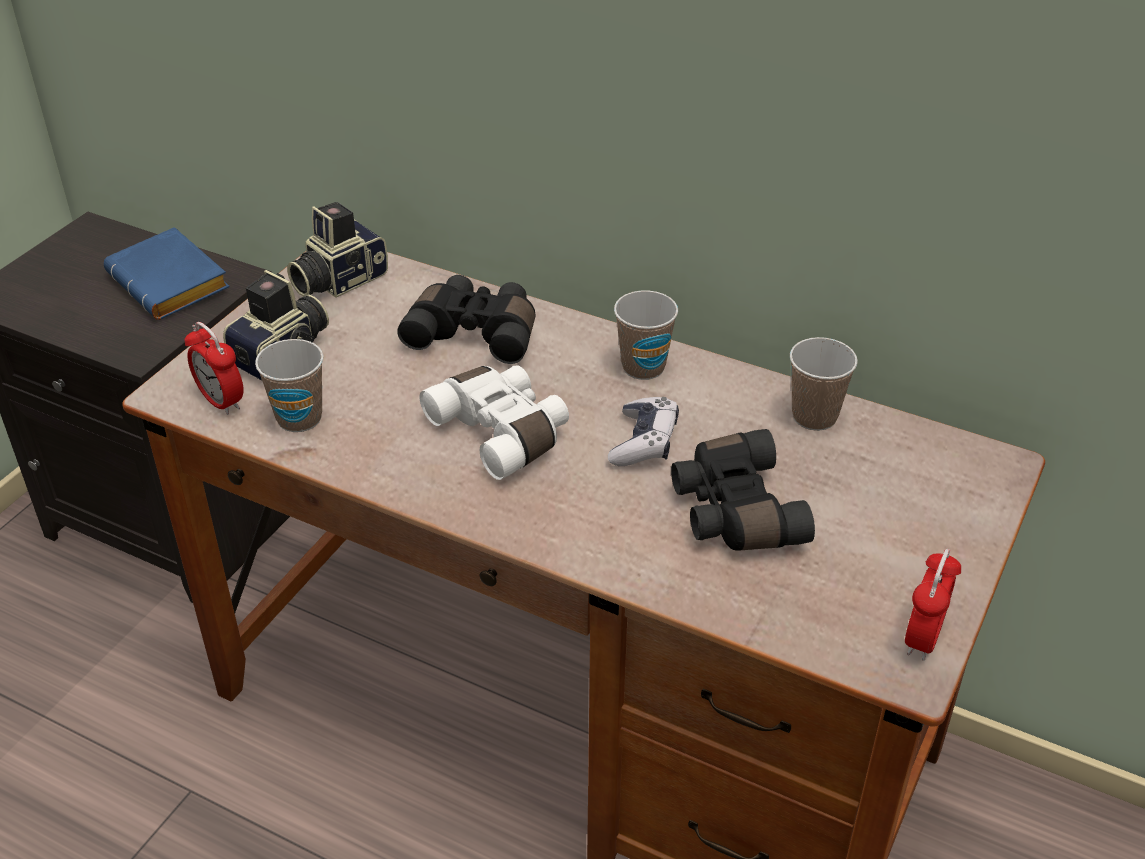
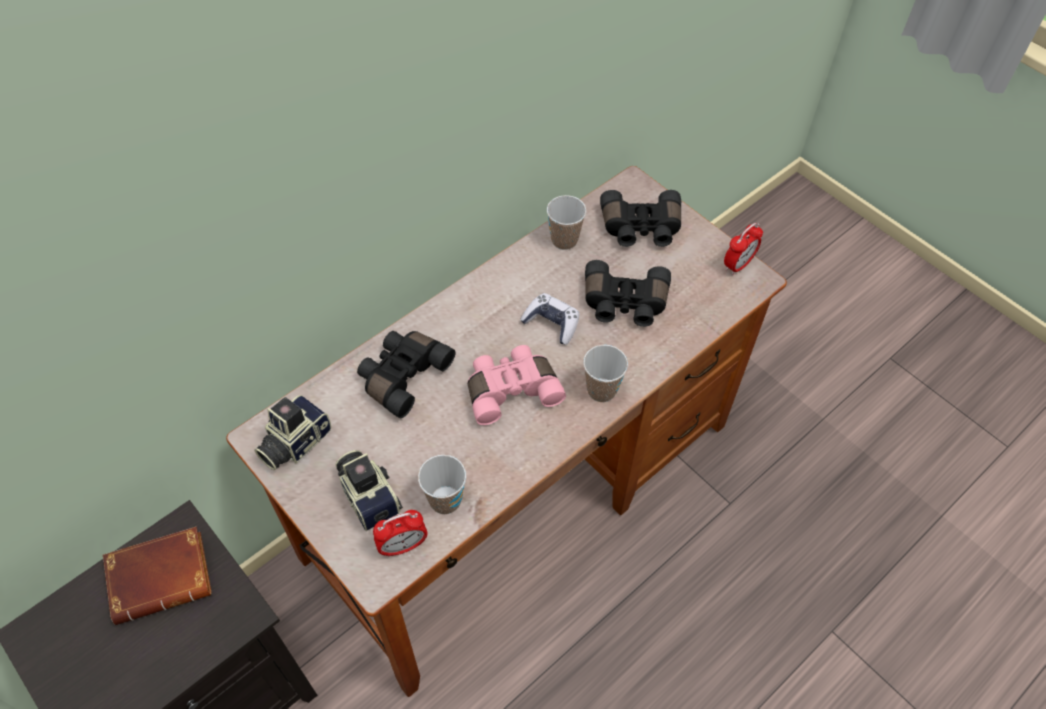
camera: 70 degrees left, 15 degrees up
(173, 284) = (163, 575): blue book -> brown book
(337, 280) = (293, 442): camera -> camera turned 60 degrees clockwise
(503, 432) = (511, 389): white binoculars -> pink binoculars
(643, 367) = (483, 300): cup -> cup (601, 390)
(906, 495) = (640, 229): none -> black binoculars
(923, 638) = (738, 265): alarm clock -> alarm clock turned 90 degrees clockwise

